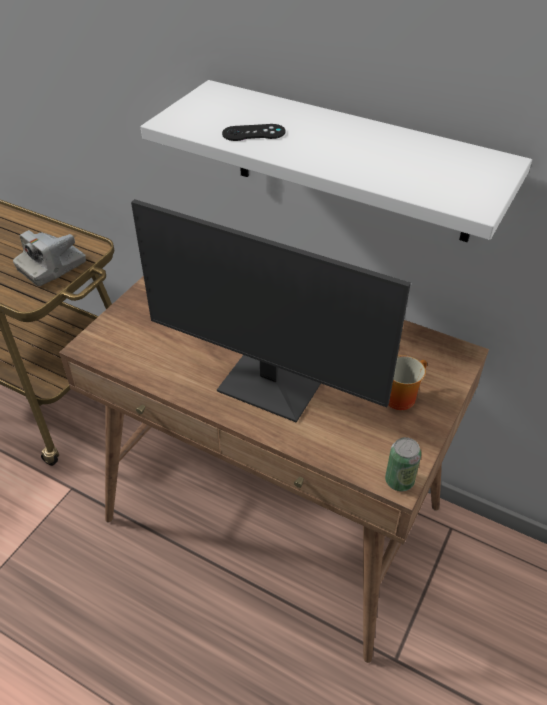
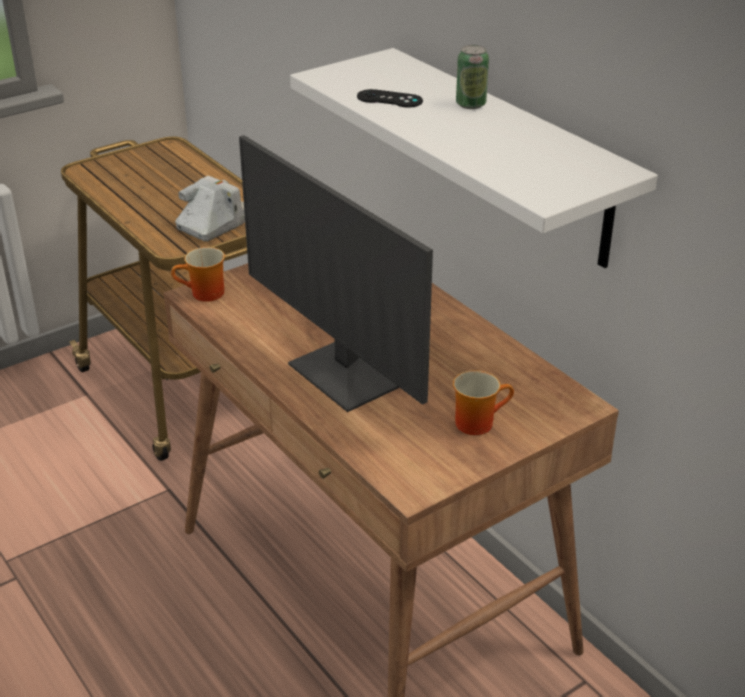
camera: 25 degrees right, 10 degrees down
(52, 266) = (214, 224): camera -> camera turned 150 degrees clockwise
(98, 344) = (204, 295): none -> mug
(399, 481) = (414, 490): can -> can (470, 104)

